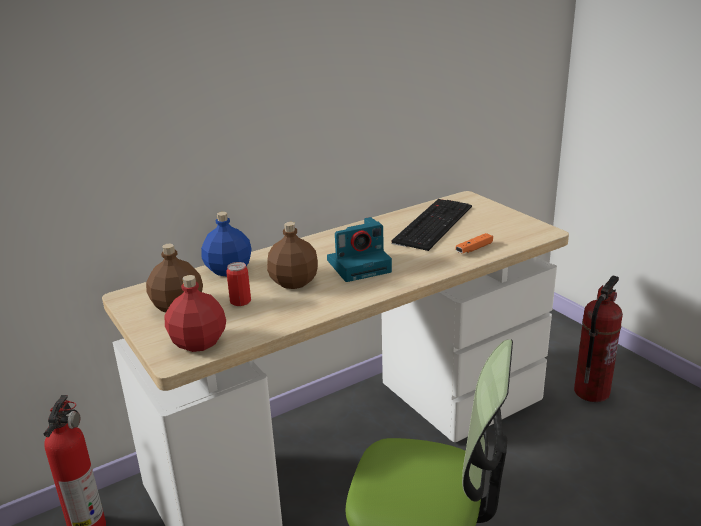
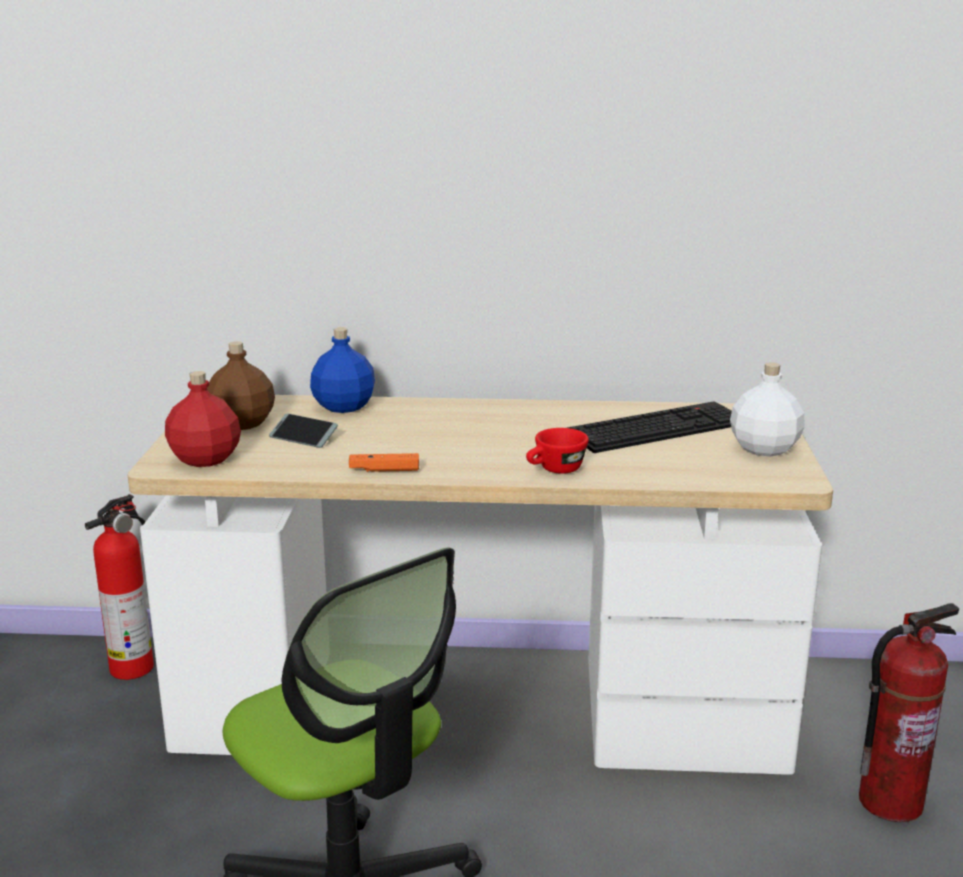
camera: 35 degrees right, 5 degrees down
(240, 301) = (303, 437): can -> phone
(293, 282) = (385, 437): brown bottle -> none
(359, 265) = (484, 443): camera -> none
(427, 269) = (555, 470): none -> red cup
(474, 249) = (657, 468): orange game controller -> orange game controller (384, 470)
(502, 219) = (764, 448): none -> white bottle

